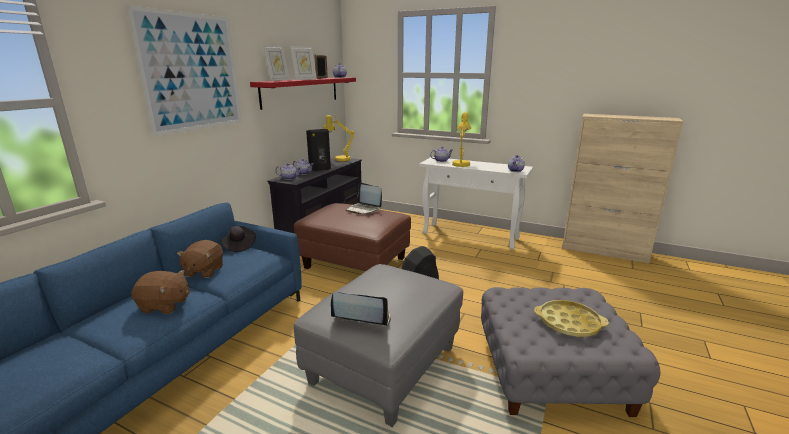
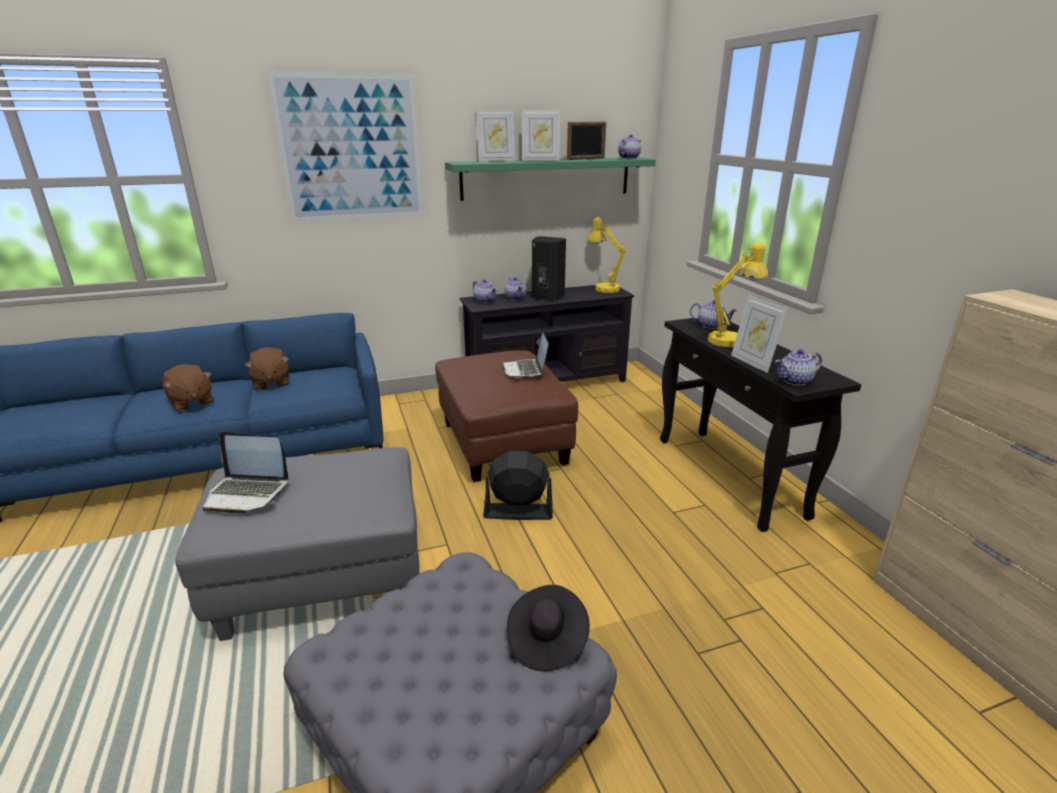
camera: 45 degrees right, 5 degrees up
(204, 271) = (271, 383): brown plush toy -> brown plush toy turned 75 degrees counterclockwise
(238, 245) = (339, 367): black hat -> black hat (546, 641)
(301, 91) = (546, 178): red shelf -> green shelf
(361, 315) = (247, 493): laptop -> laptop turned 135 degrees clockwise
(471, 236) = (729, 477): white console table -> black console table
(489, 169) = (752, 363): none -> picture frame
(569, 323) = (442, 669): yellow tray -> none

